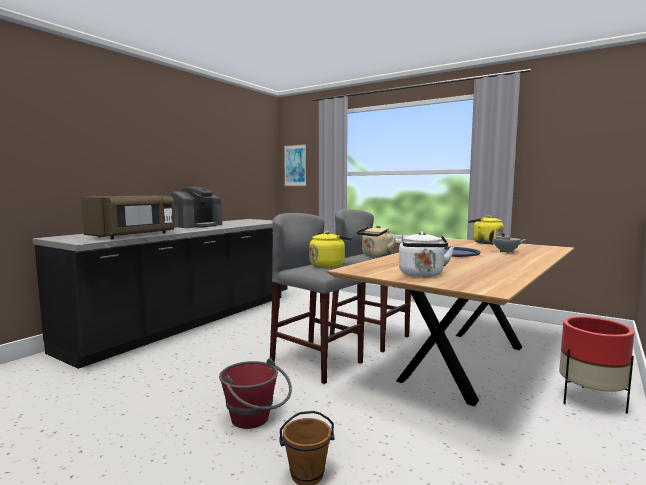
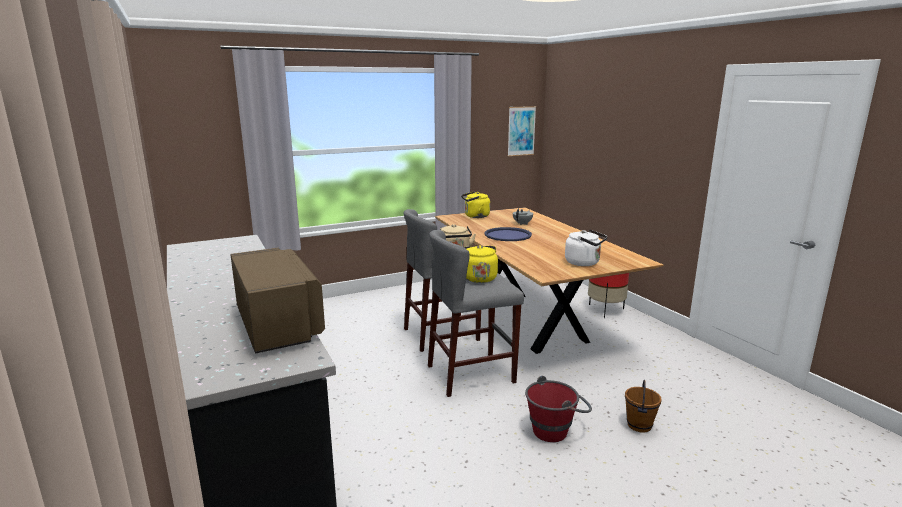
camera: 60 degrees left, 10 degrees up
(197, 225) = (209, 280): coffee machine -> none
(295, 165) = (185, 145): picture -> picture (521, 131)

